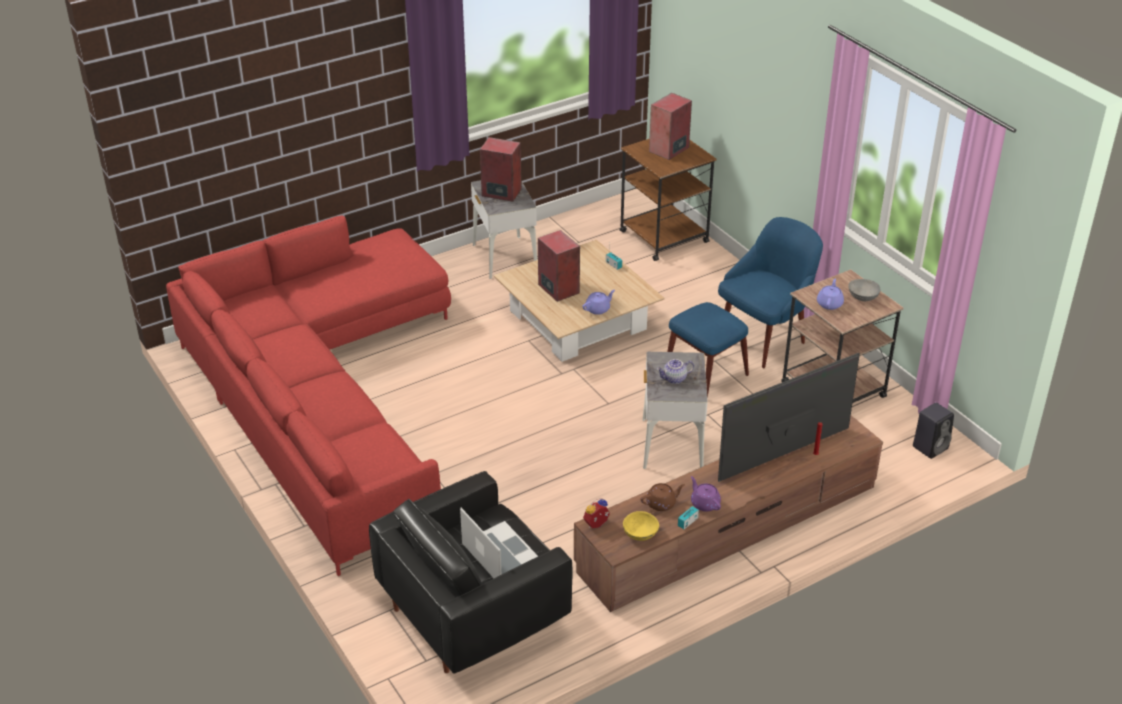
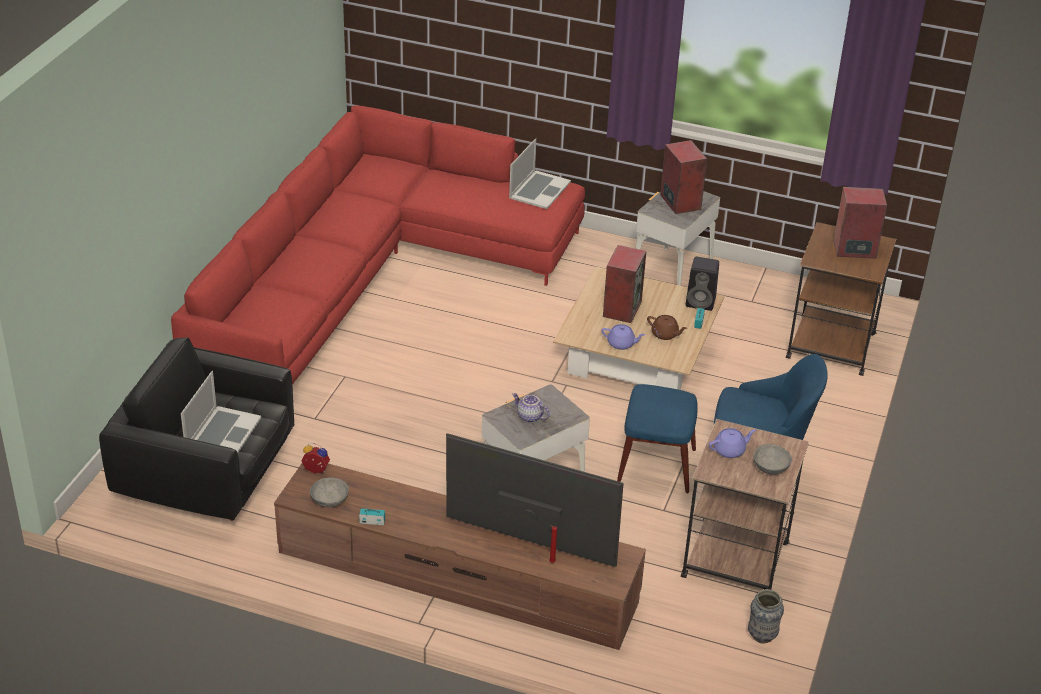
camera: 50 degrees right, 0 degrees up
(386, 247) = (539, 190): none -> laptop
(640, 533) = (329, 500): yellow bowl -> grey bowl
(661, 503) = (381, 495): brown teapot -> brown teapot (665, 334)
(704, 503) = (408, 521): purple teapot -> none
(914, 417) = (762, 636): none -> vase
(930, 447) = (729, 667): black speaker -> black speaker (701, 302)

